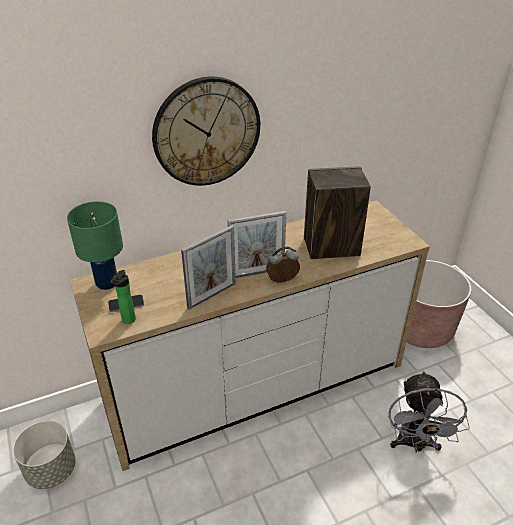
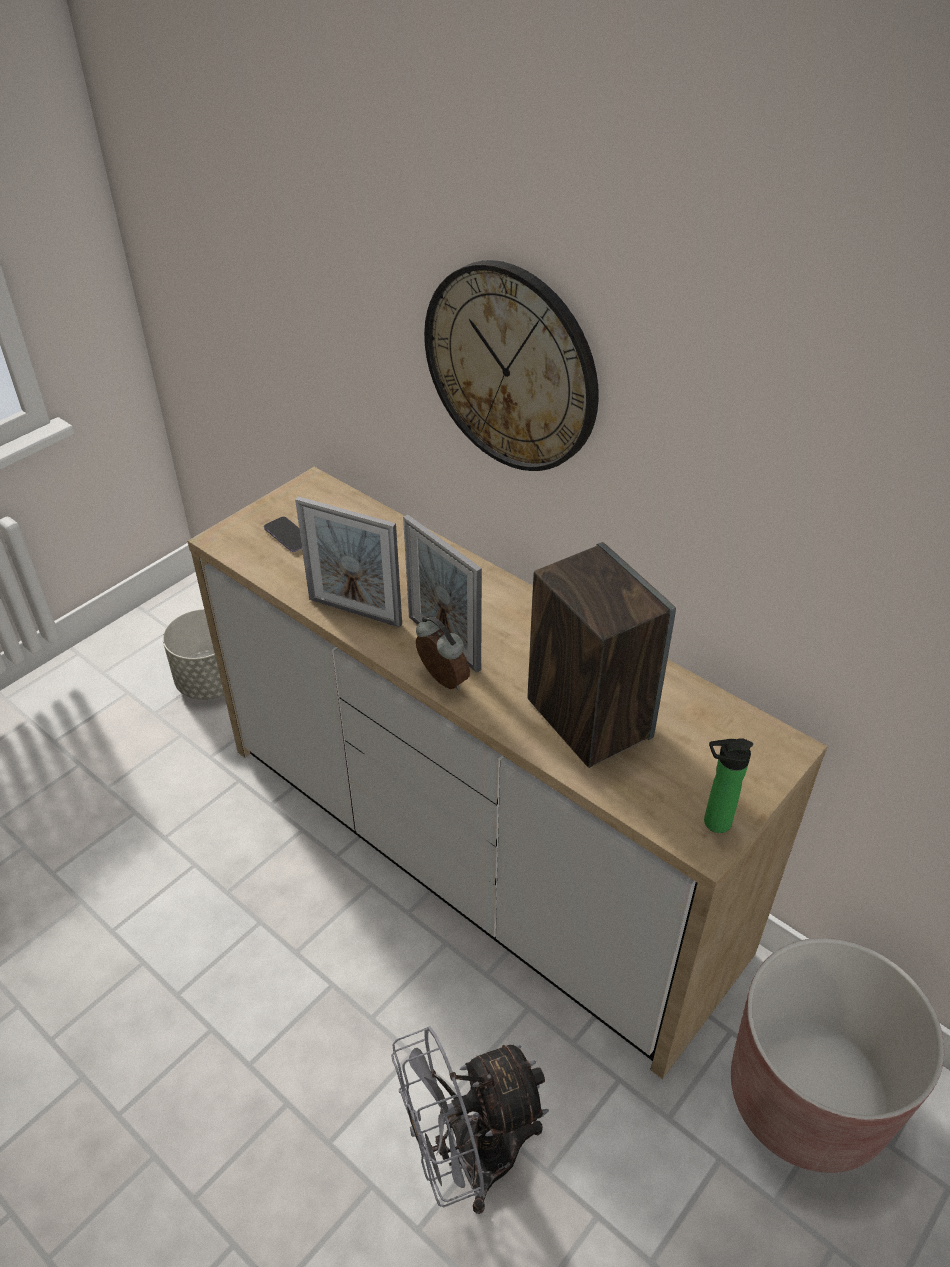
camera: 65 degrees right, 5 degrees up
(105, 283) = (322, 500): green table lamp -> none
(127, 321) = (254, 551): bottle -> bottle (713, 822)

